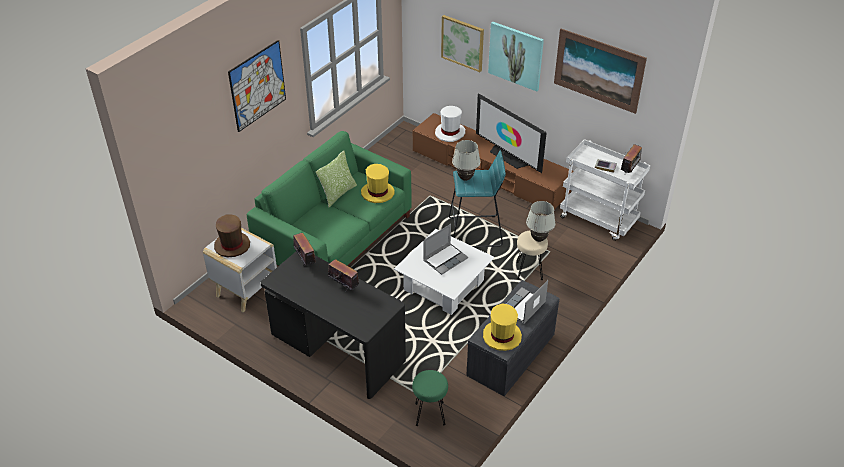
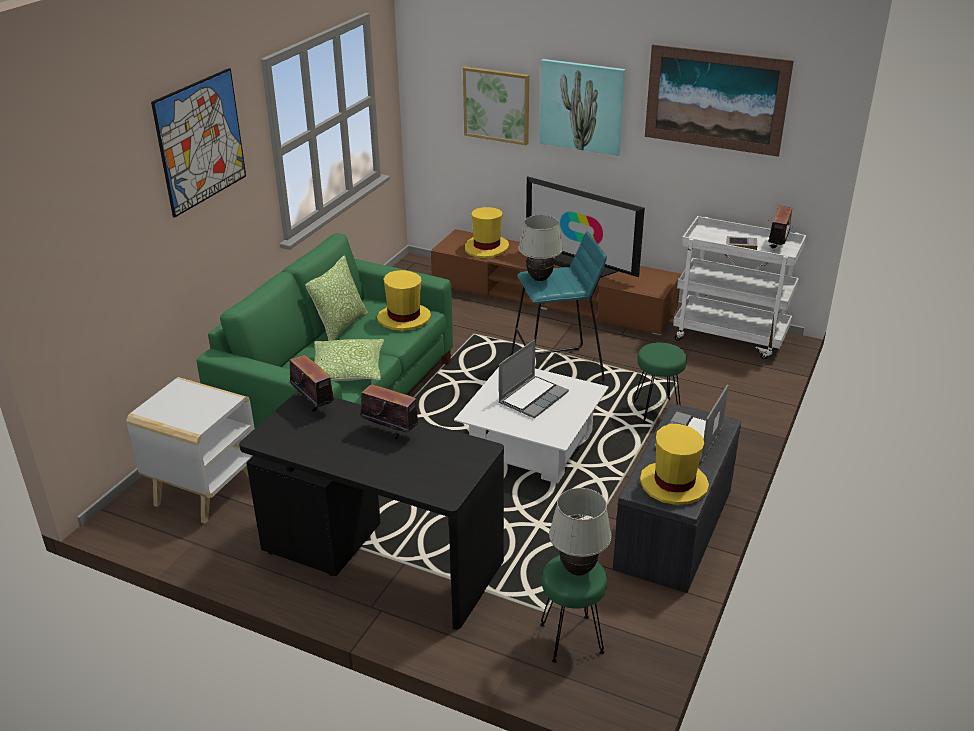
camera: 10 degrees left, 10 degrees down
(232, 245) = (178, 406): brown hat -> none
(335, 229) = (347, 371): none -> pillow
(450, 132) = (487, 248): white hat -> yellow hat
(529, 271) = (656, 411): beige stool -> green stool
(538, 239) = (671, 351): white table lamp -> white table lamp (578, 569)

